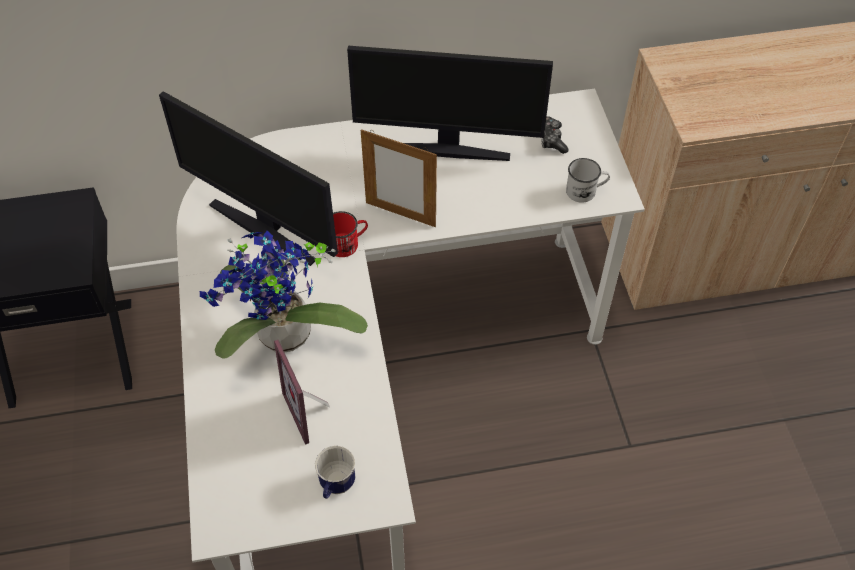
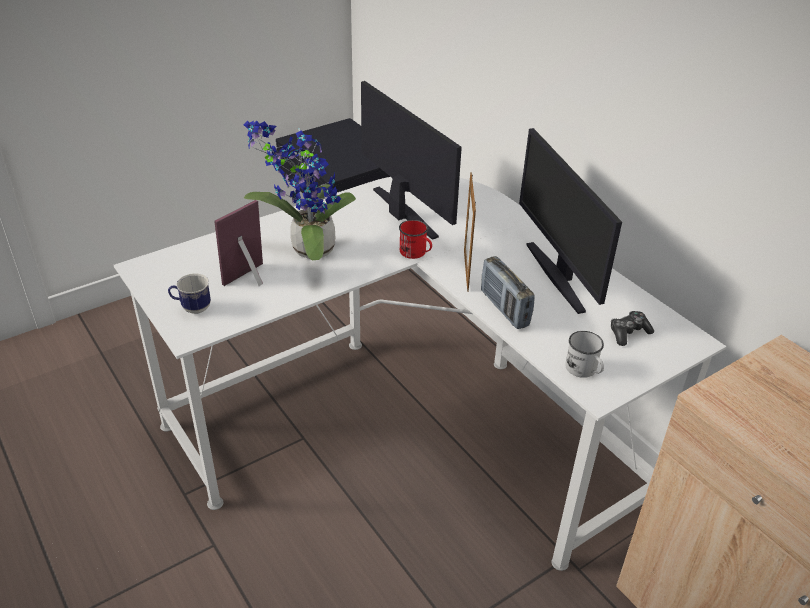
camera: 65 degrees right, 15 degrees down
(264, 229) = (401, 213): monitor -> monitor turned 135 degrees clockwise
(476, 210) = (504, 308): none -> radio

